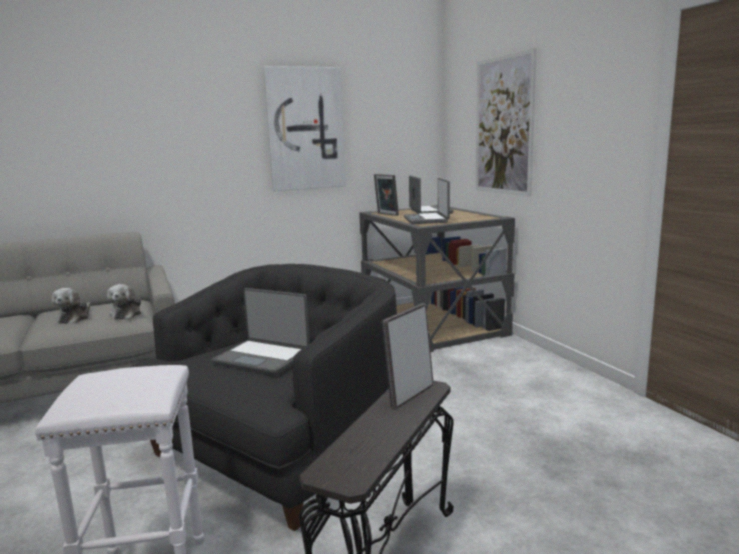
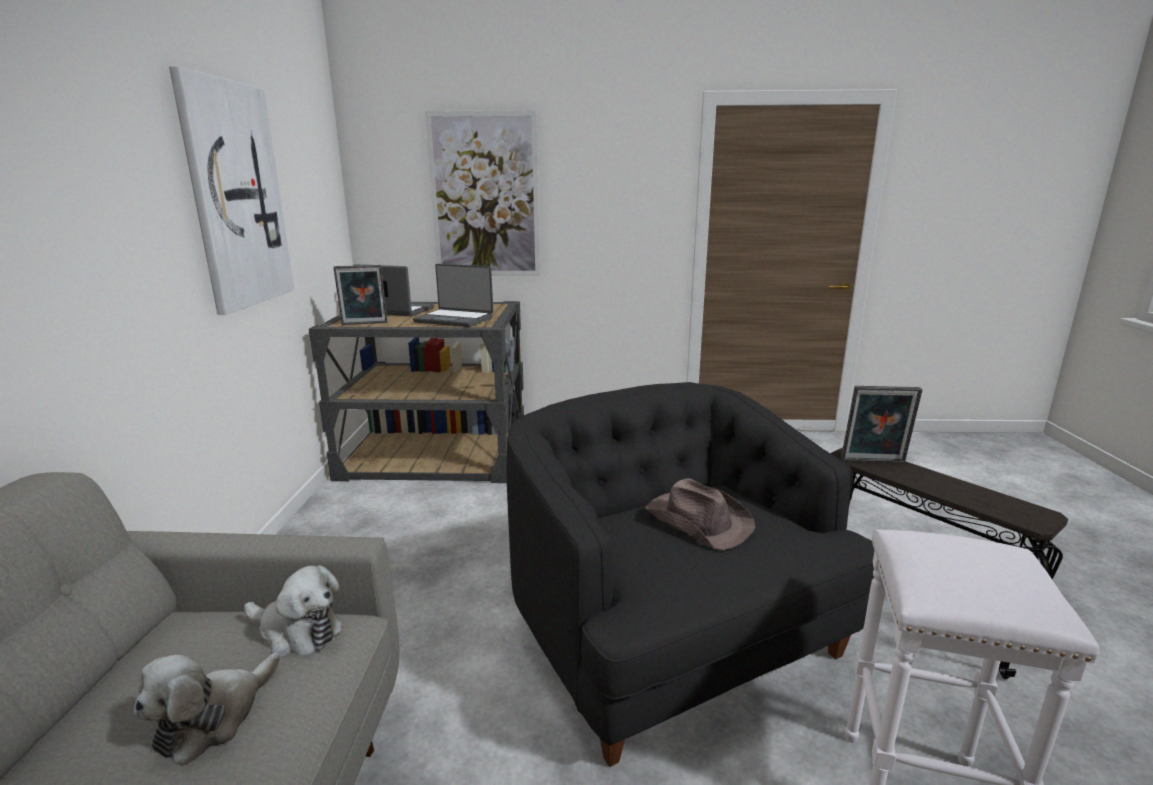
camera: 65 degrees left, 5 degrees up
(75, 318) = (213, 718): plush toy -> plush toy turned 90 degrees clockwise
(263, 358) = (697, 520): laptop -> brown hat
(409, 395) = (874, 462): picture frame -> picture frame turned 60 degrees counterclockwise

